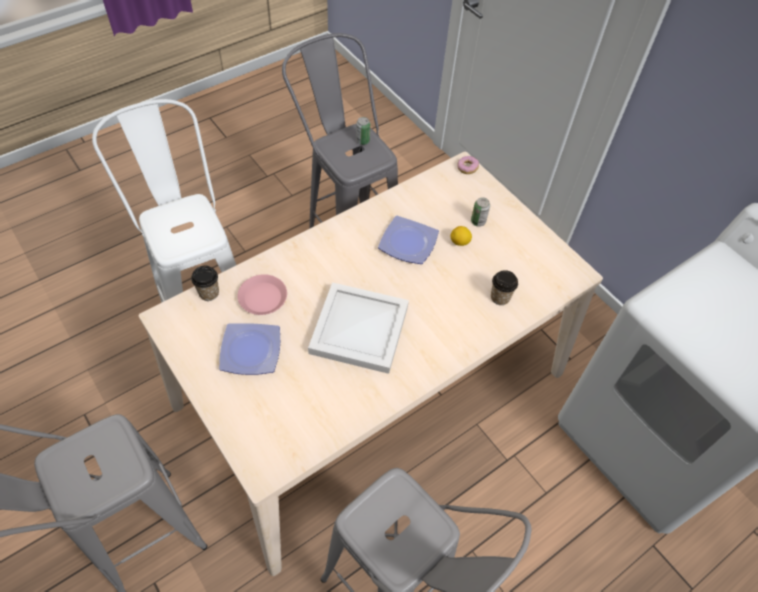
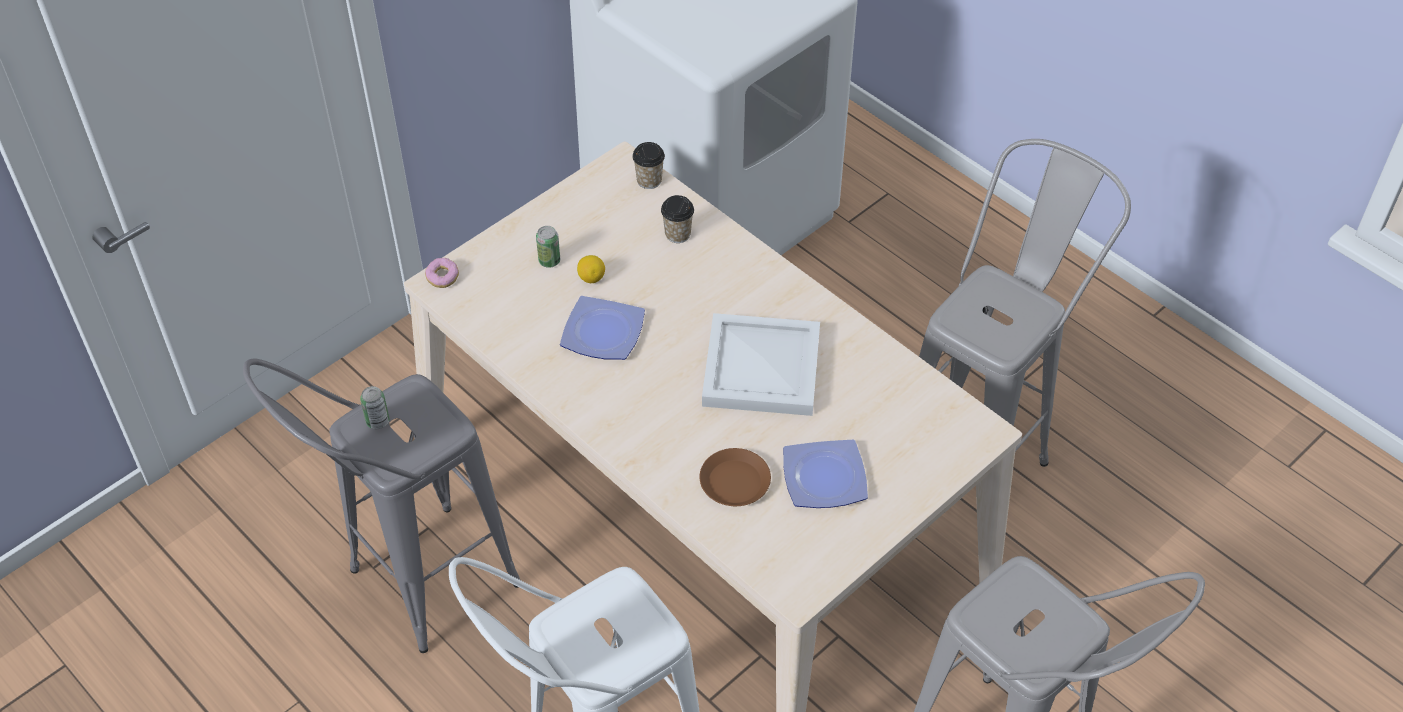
camera: 95 degrees left, 5 degrees down
(209, 293) = (741, 548): cup -> cup (649, 180)
(262, 297) = (734, 482): pink plate -> brown plate

